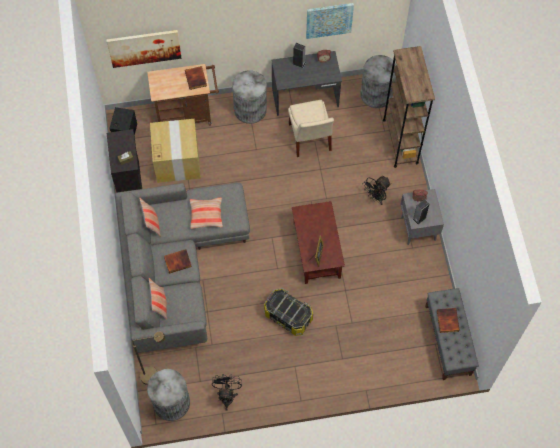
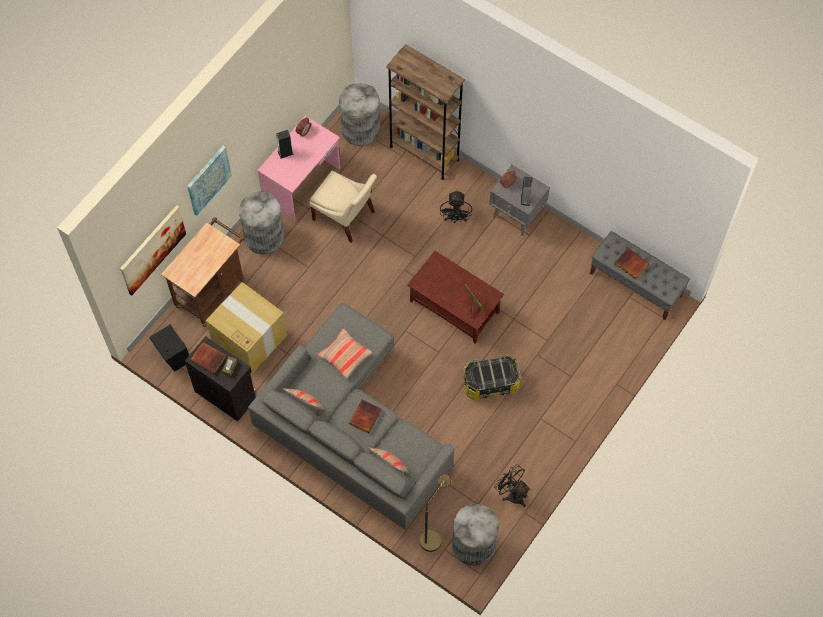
camera: 45 degrees left, 0 degrees up
(196, 79) = (214, 242): book -> book (209, 358)
(305, 98) = (302, 185): grey desk -> pink desk
(329, 20) = (293, 87): picture -> picture (208, 180)

